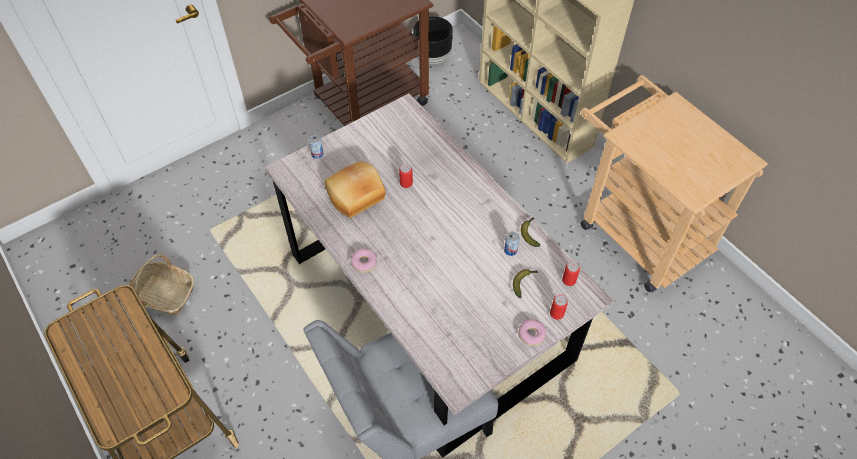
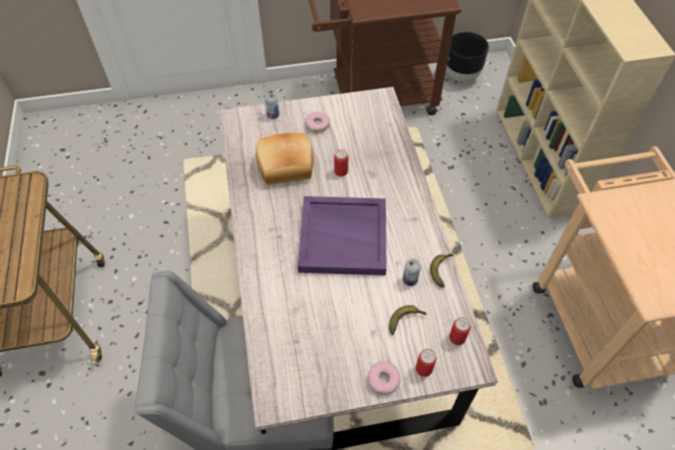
camera: 25 degrees right, 0 degrees up
(163, 294) = (116, 201): basket -> none
(364, 263) = (255, 233): donut -> donut (317, 125)
(439, 237) = (344, 237): none -> purple tray

